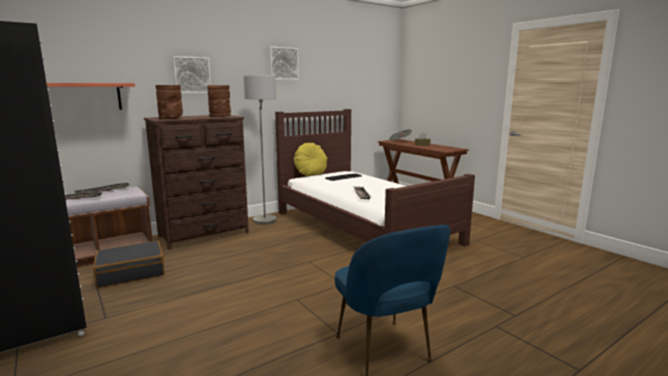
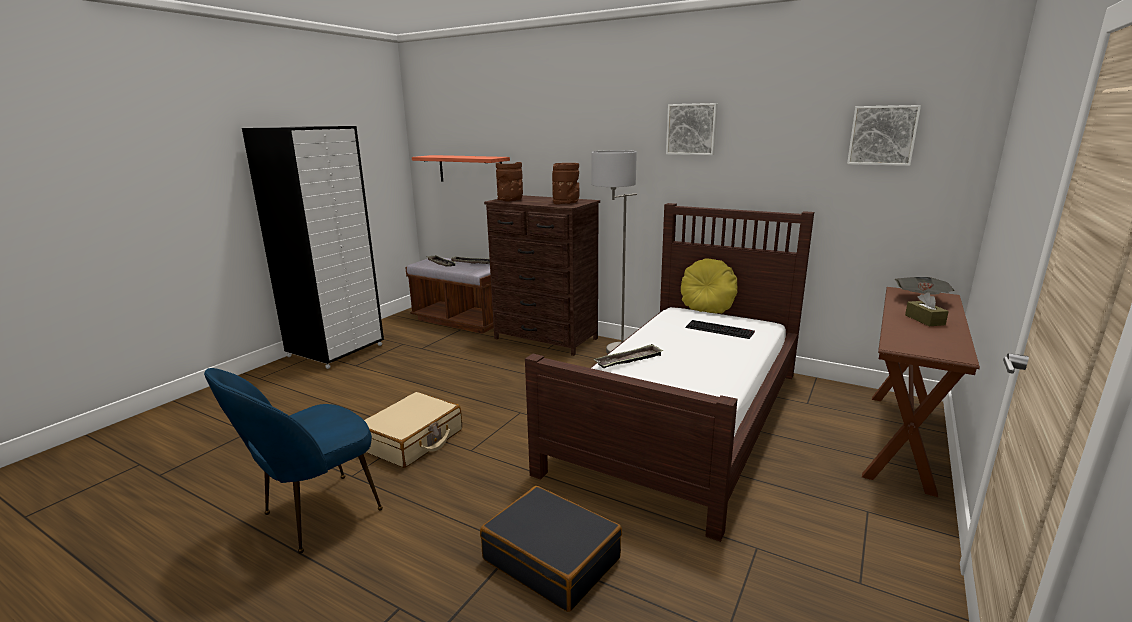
camera: 65 degrees right, 5 degrees up
(131, 272) = (436, 344): black suitcase -> black suitcase (552, 559)
(191, 75) = (567, 148): picture -> picture (882, 135)
(307, 302) = (413, 440): none -> beige suitcase

